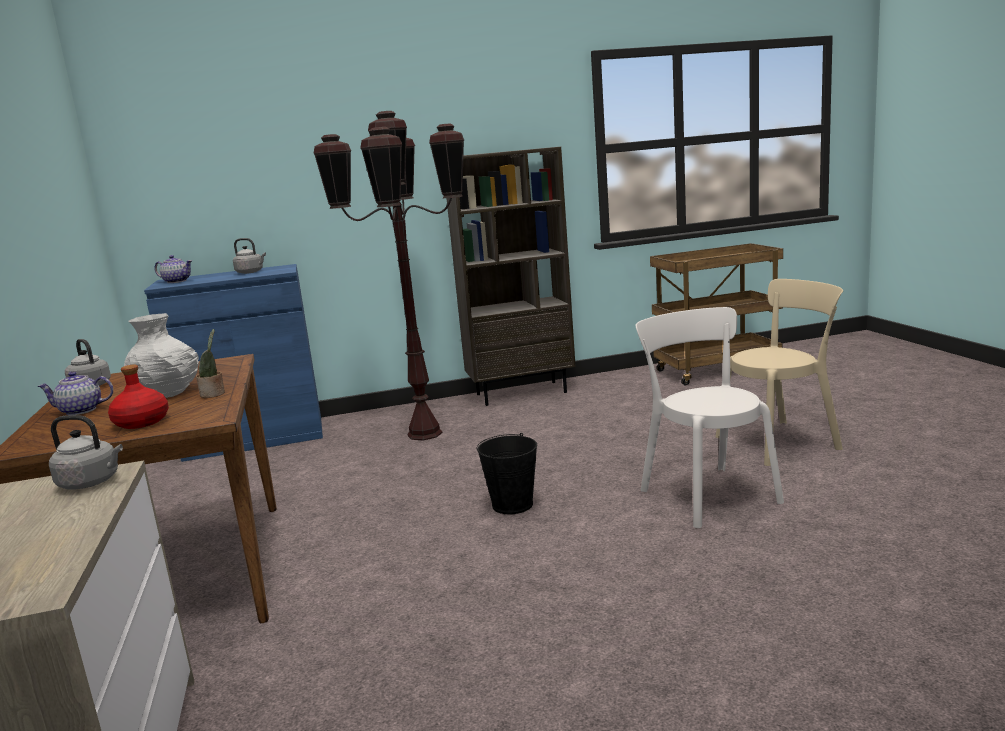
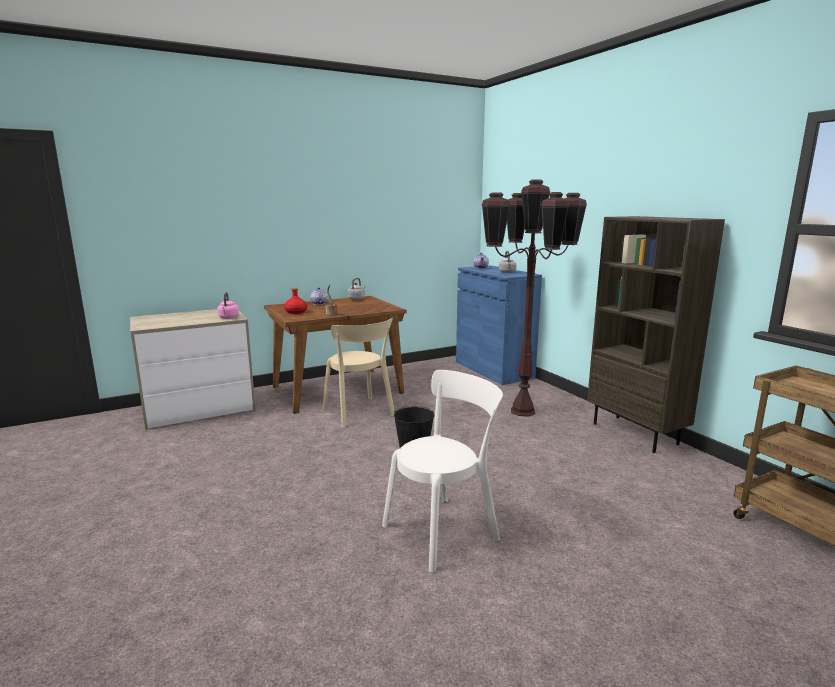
camera: 75 degrees right, 0 degrees up
(92, 482) = (228, 318): grey kettle -> pink kettle
(168, 393) = (337, 309): white vase -> none
(781, 441) = (587, 581): beige chair -> beige chair (359, 413)

